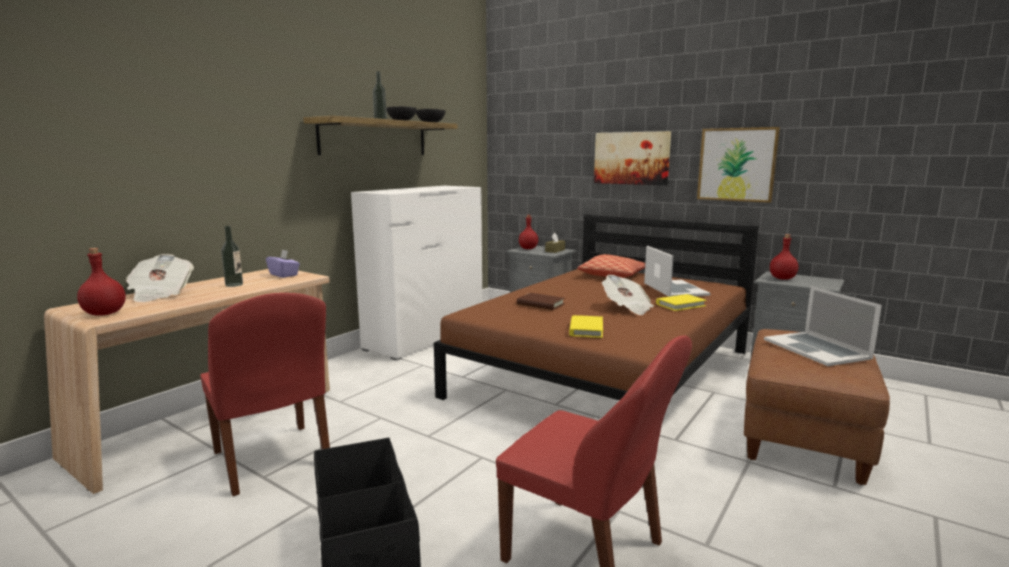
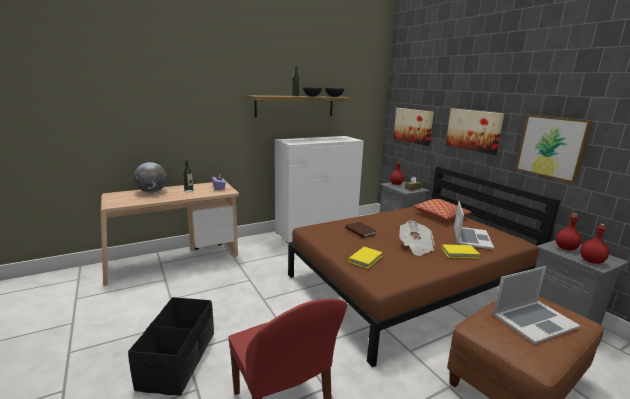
camera: 25 degrees right, 5 degrees up
(104, 313) = (117, 201): red bottle -> red bottle (590, 261)
(160, 294) = (152, 192): newspaper -> globe
(272, 460) = (181, 290): red chair -> none
(537, 164) = (413, 126): none -> picture
(816, 349) = (534, 320): laptop -> laptop turned 120 degrees counterclockwise

